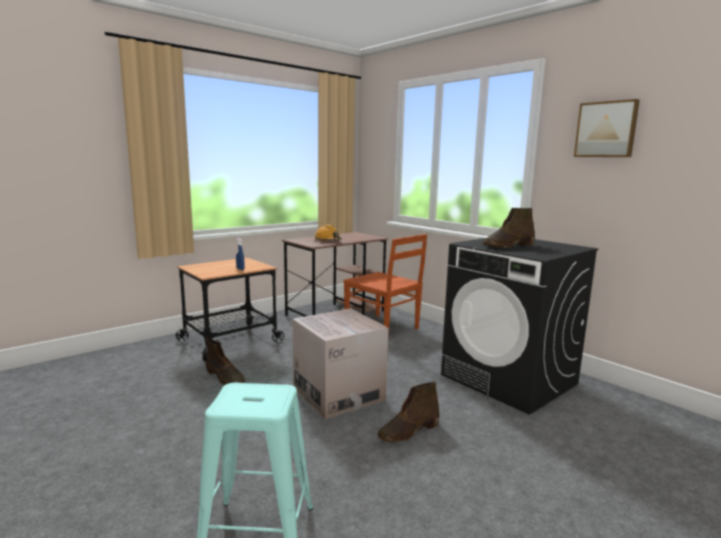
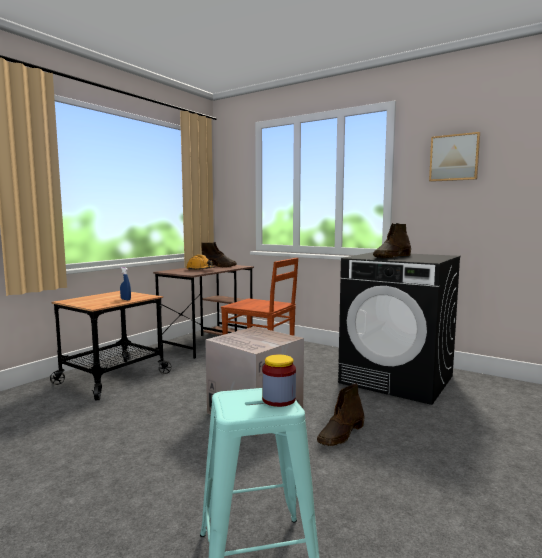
camera: 15 degrees left, 5 degrees down
(225, 377) = (128, 413): brown boot -> brown boot (219, 266)
(274, 399) = (278, 399): none -> jar

